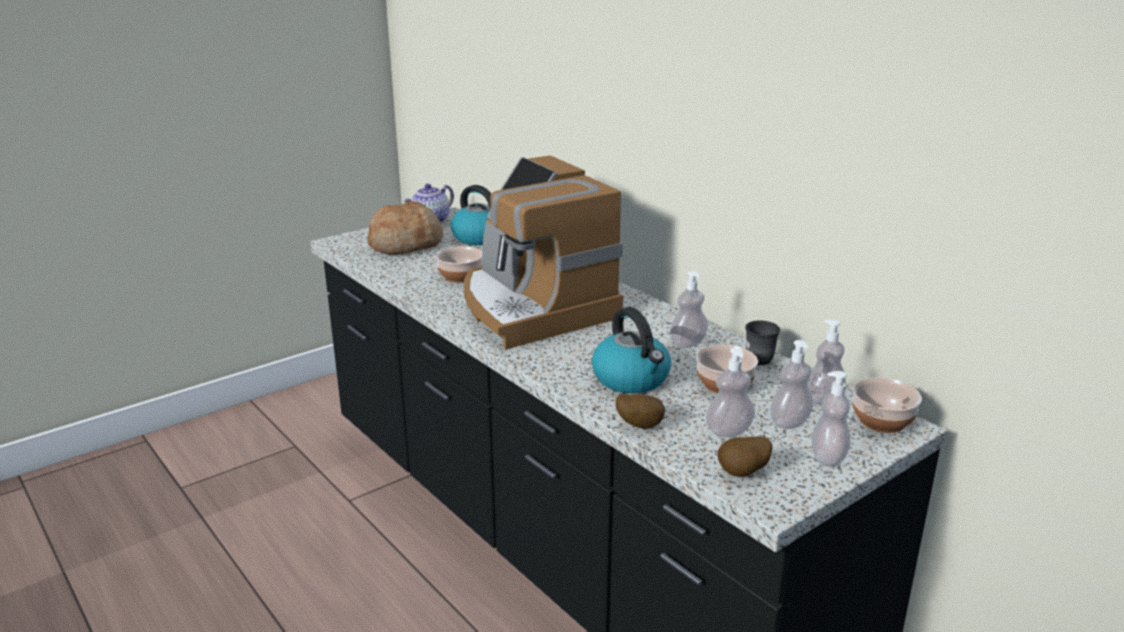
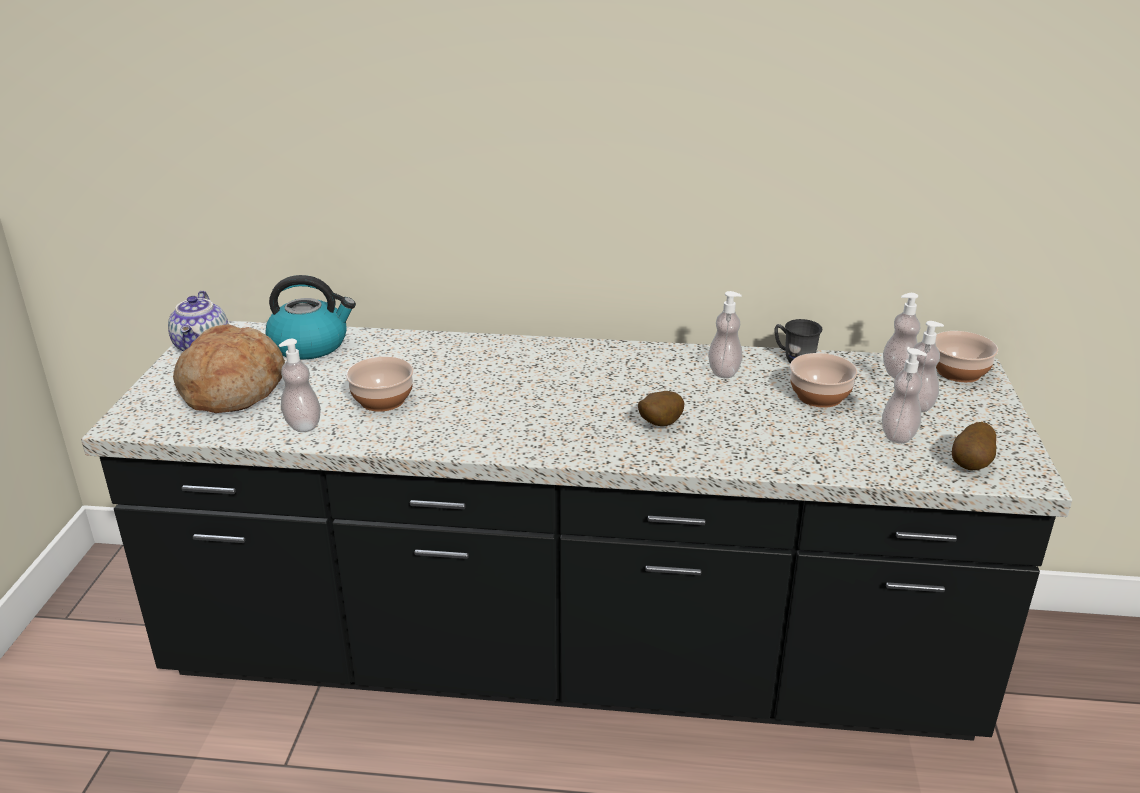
camera: 45 degrees left, 5 degrees up
(533, 307) = (528, 400): coffee machine -> none
(632, 379) = (750, 428): kettle -> none
(639, 425) = (837, 467): potato -> potato (658, 424)
(828, 457) = (987, 420): soap dispenser -> soap dispenser (303, 424)

